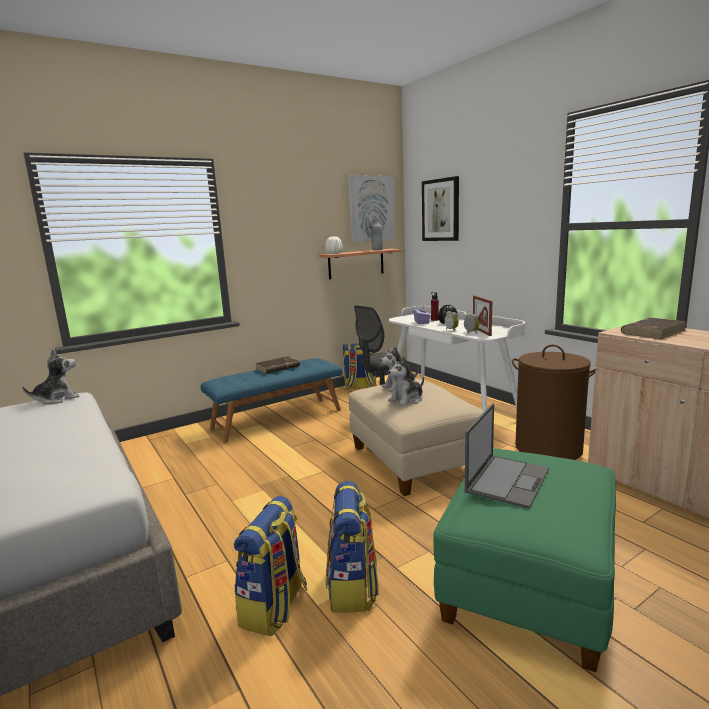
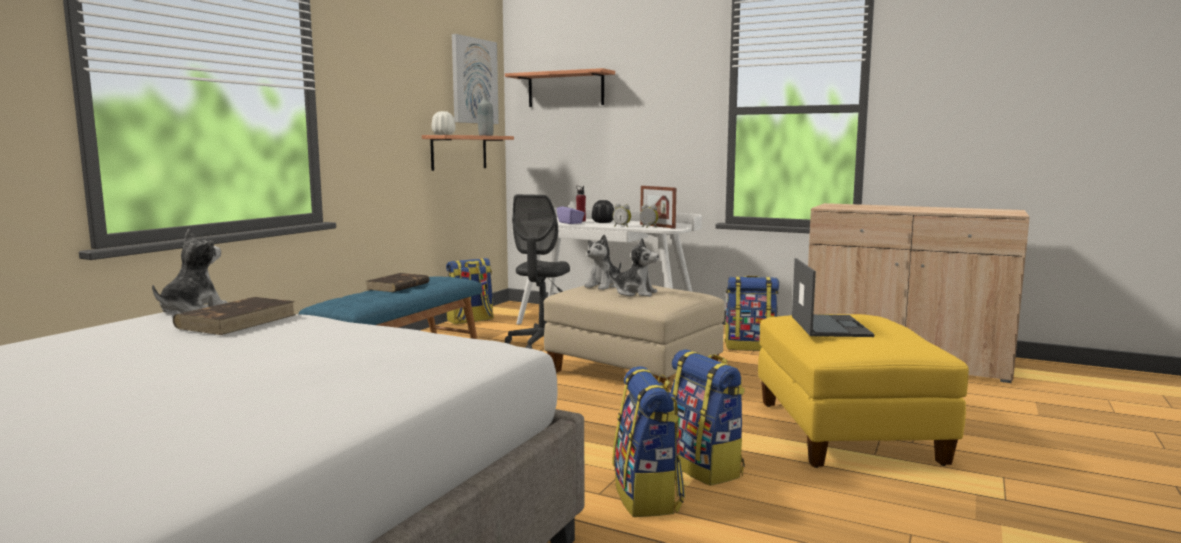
camera: 30 degrees left, 5 degrees down
(407, 400) = (635, 293): plush toy -> plush toy turned 90 degrees counterclockwise
(441, 210) = (565, 89): picture -> shelf
(529, 584) = (848, 432): green ottoman -> yellow ottoman
(548, 448) = (750, 347): brown laundry basket -> backpack
(653, 331) = (852, 206): brown book -> brown book (237, 321)

